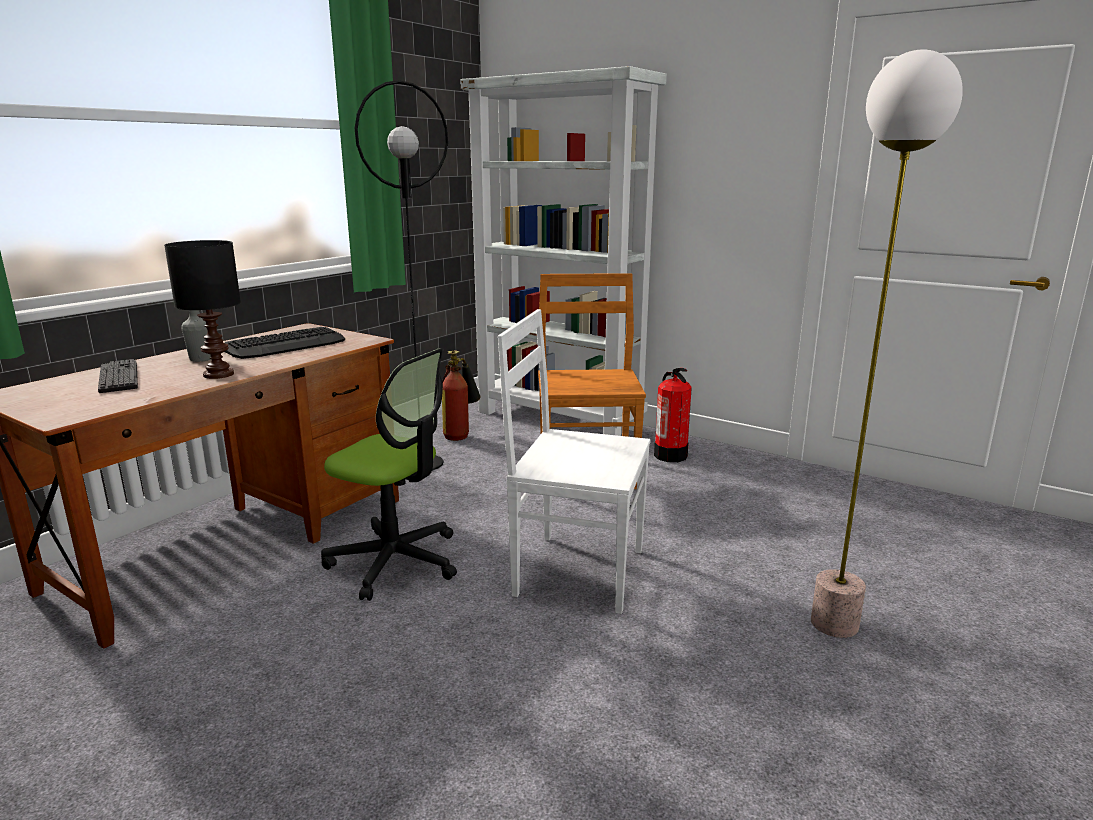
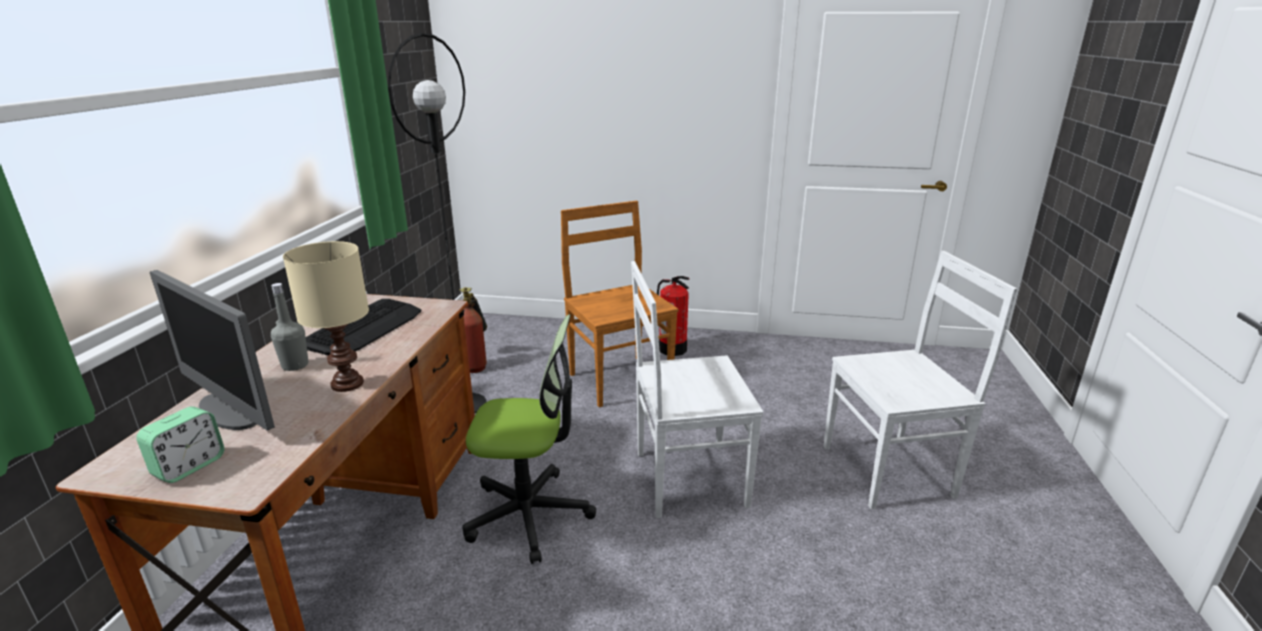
camera: 25 degrees left, 5 degrees up
(48, 401) = (189, 466): none -> alarm clock
(118, 377) = (230, 412): keyboard -> monitor
(220, 374) = (348, 383): black table lamp -> beige table lamp
(560, 420) = (554, 331): white bookcase -> none
(835, 624) = (890, 470): floor lamp -> white chair

